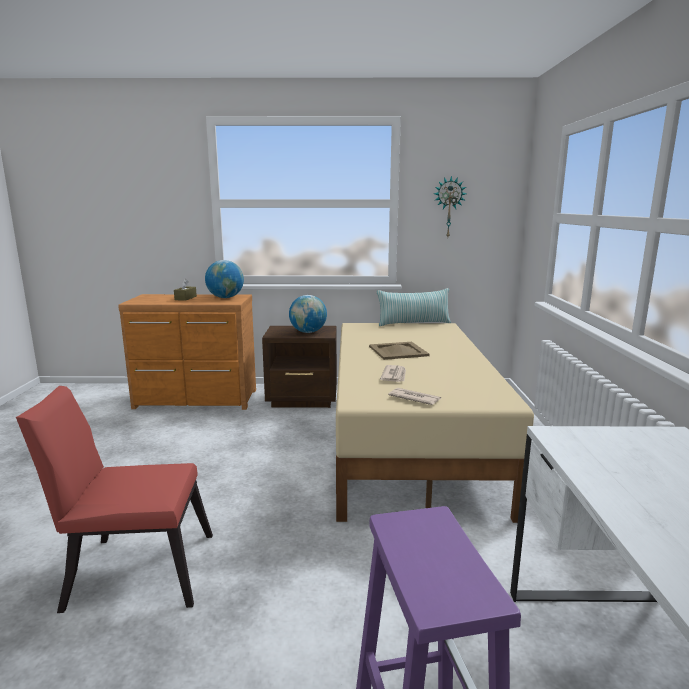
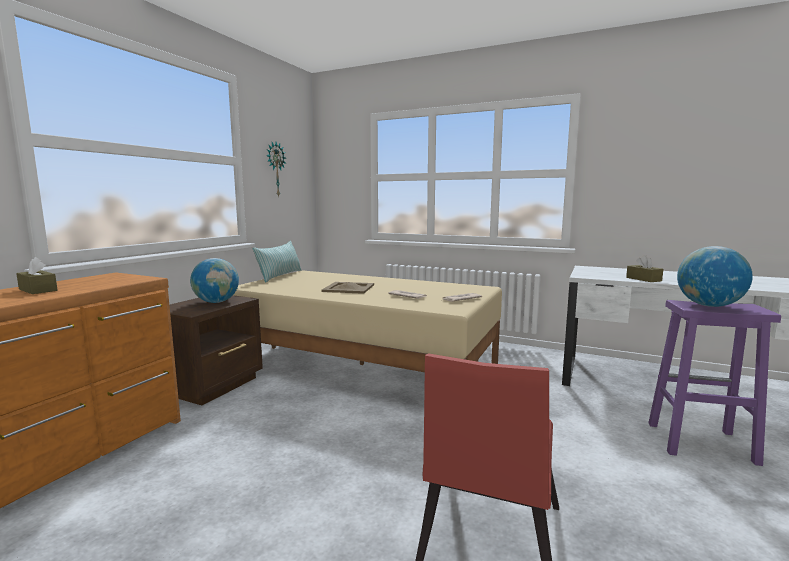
camera: 65 degrees left, 5 degrees down
(225, 297) = (102, 279): globe -> globe (709, 305)
(615, 487) = (643, 279): none -> brown tissue box

